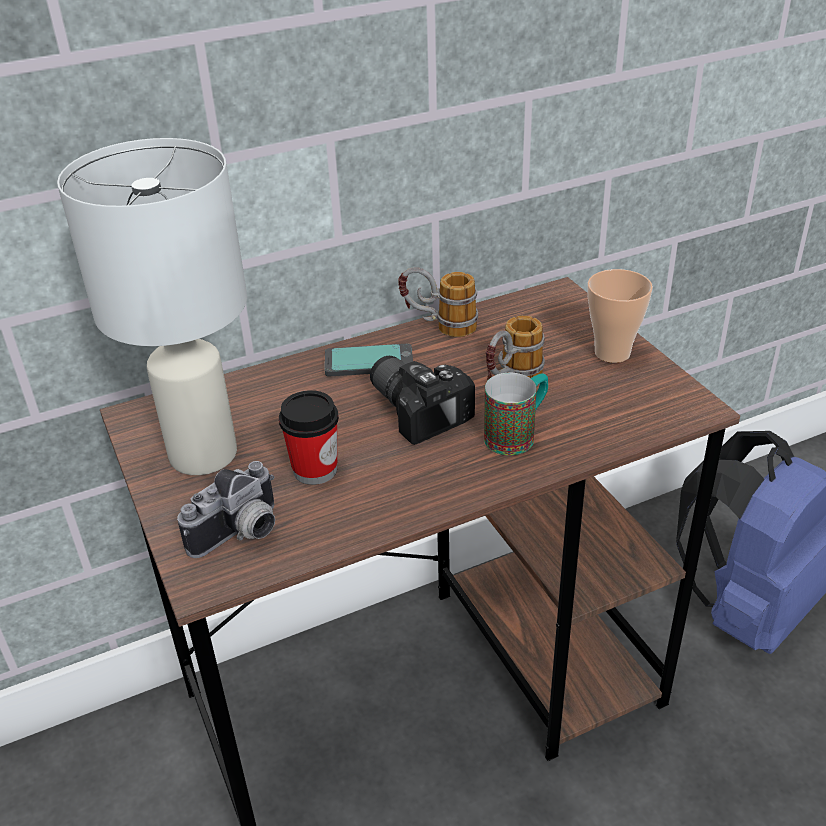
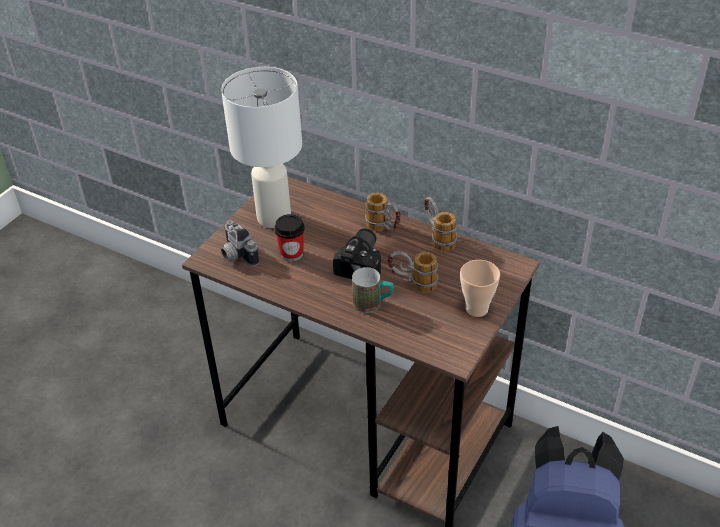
camera: 55 degrees right, 5 degrees up
(241, 534) = (236, 255): camera -> camera turned 45 degrees clockwise
(369, 362) = (384, 229): phone -> mug

